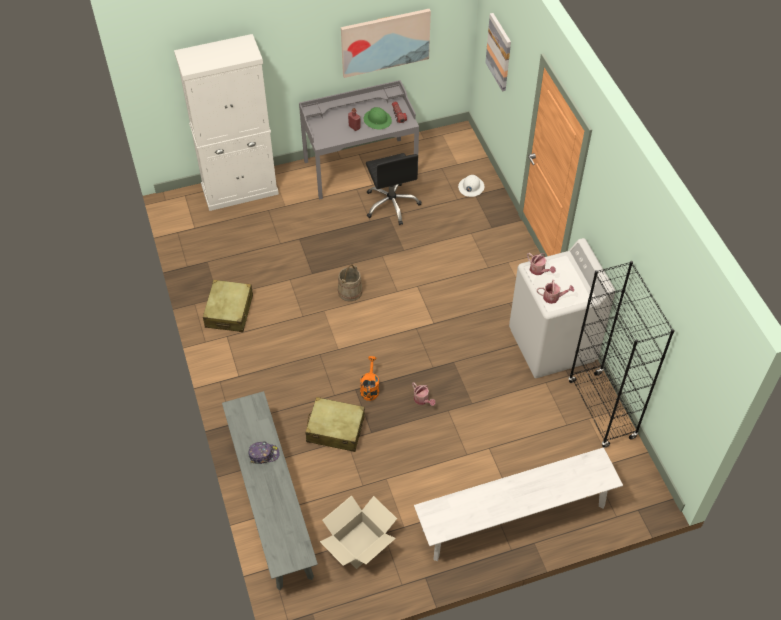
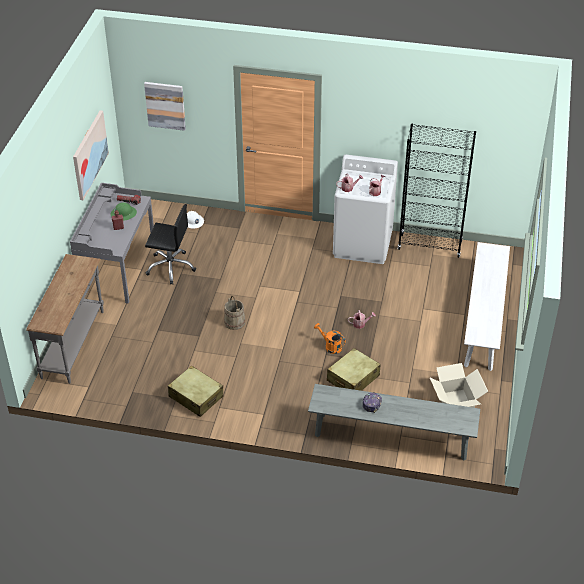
camera: 60 degrees left, 10 degrees down
(240, 190) = (74, 344): white cabinet -> grey console table

